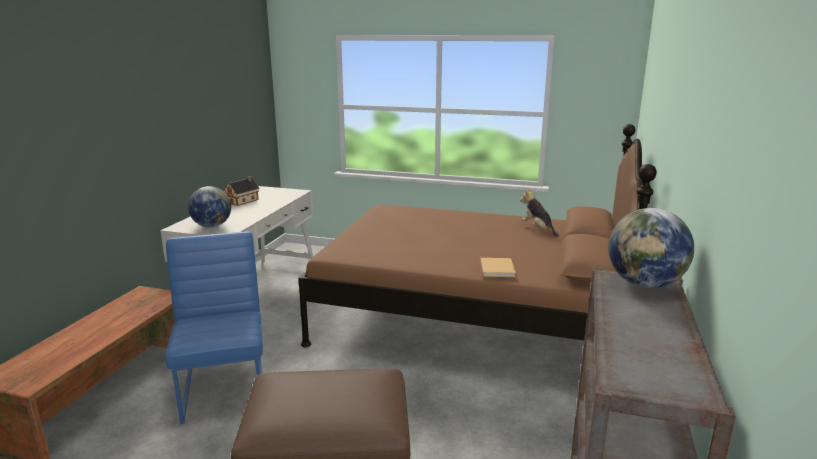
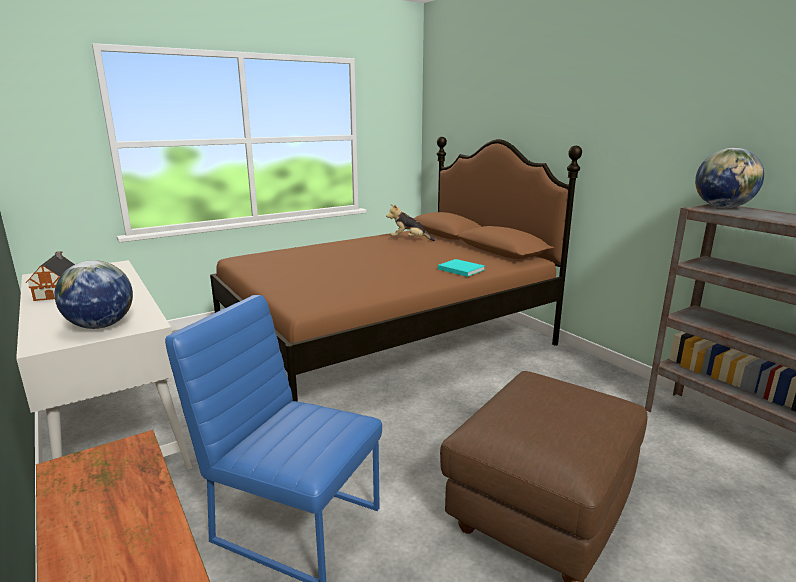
camera: 50 degrees left, 0 degrees up
(497, 268) = (460, 269): beige book -> turquoise book

